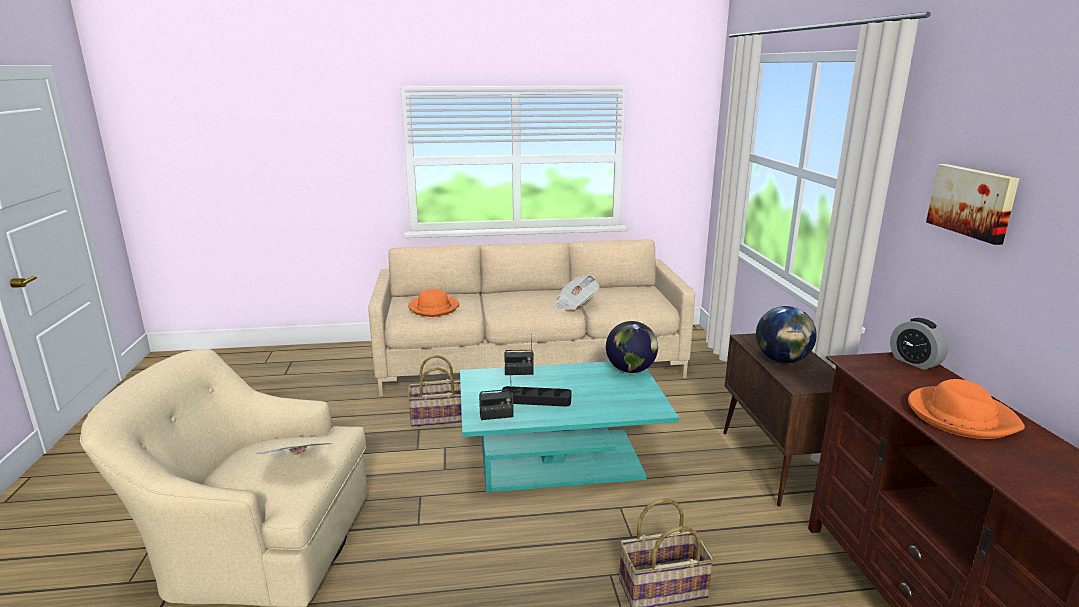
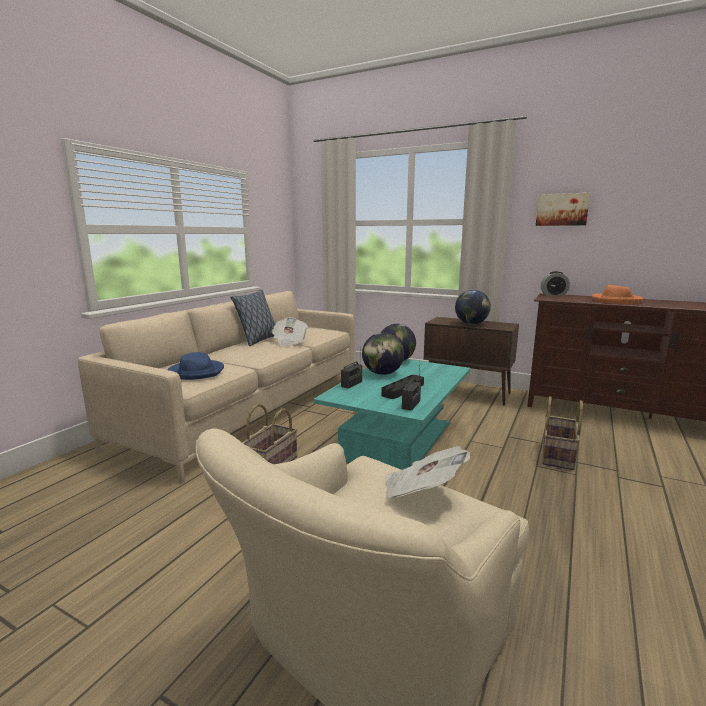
camera: 55 degrees left, 5 degrees down
(434, 308) = (197, 372): orange hat -> blue hat
(558, 292) = (258, 340): none -> pillow
(573, 376) = (382, 373): none -> globe

